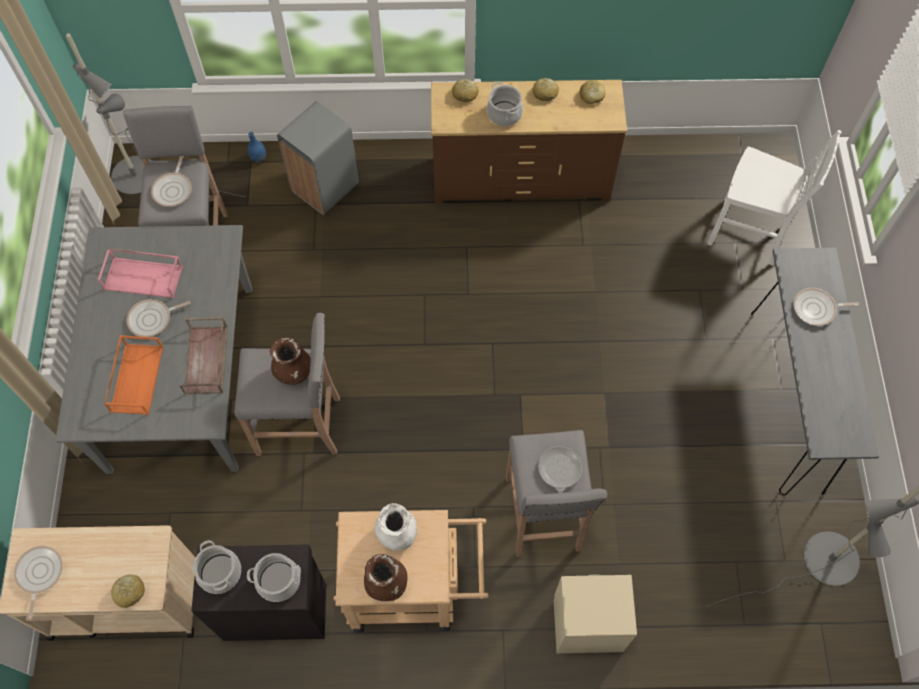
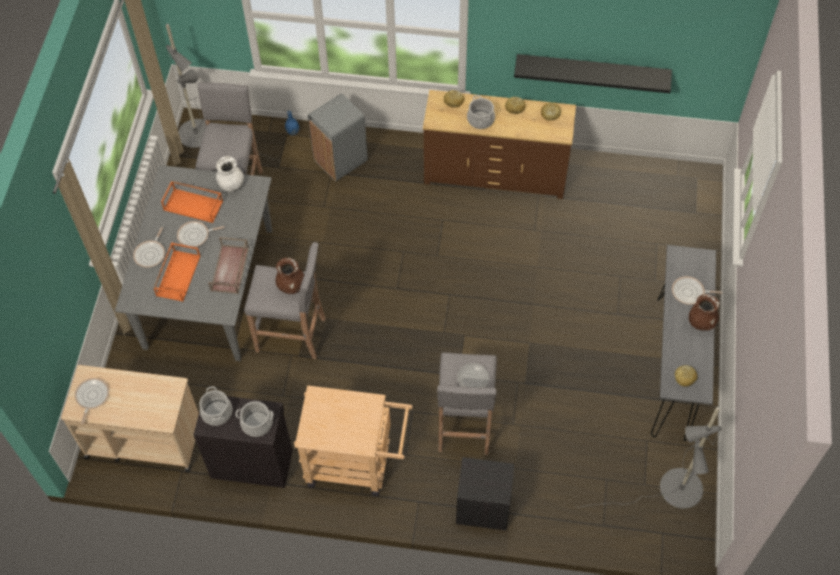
camera: 10 degrees right, 5 degrees down
(129, 592) = (152, 418): bread -> bread (685, 377)
(144, 277) = (194, 205): pink tray -> orange tray
(173, 189) = (225, 145): frying pan -> frying pan (151, 254)
(386, 583) = (333, 437): brown vase -> brown vase (701, 322)
(396, 533) = (345, 405): white vase -> white vase (231, 184)
(587, 625) = (483, 507): beige nightstand -> black nightstand
(640, 32) = (592, 70): none -> black shelf
(749, 234) = (670, 239): white chair -> none

